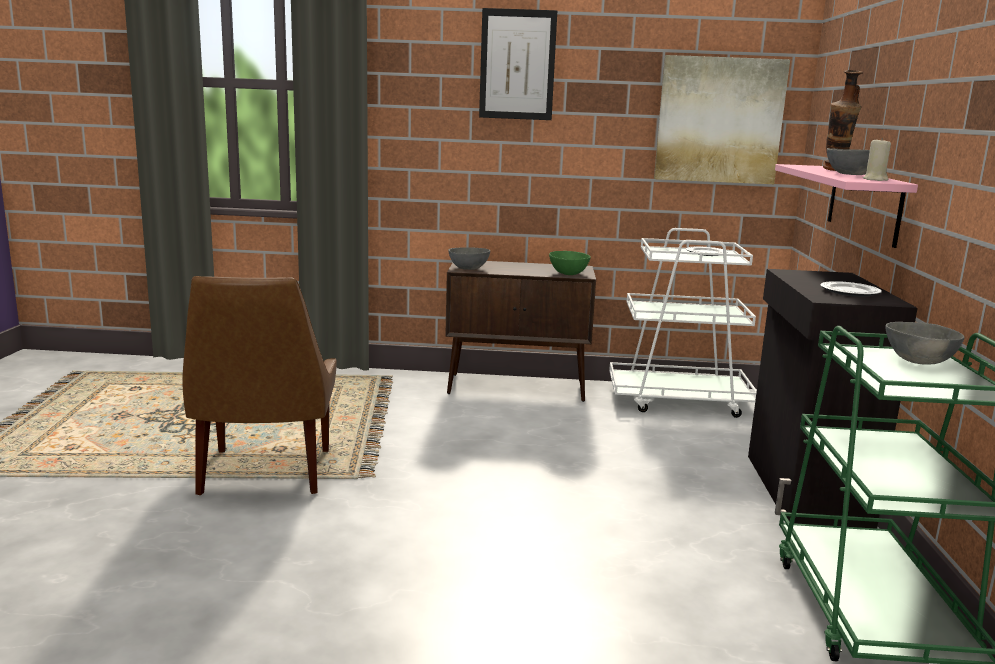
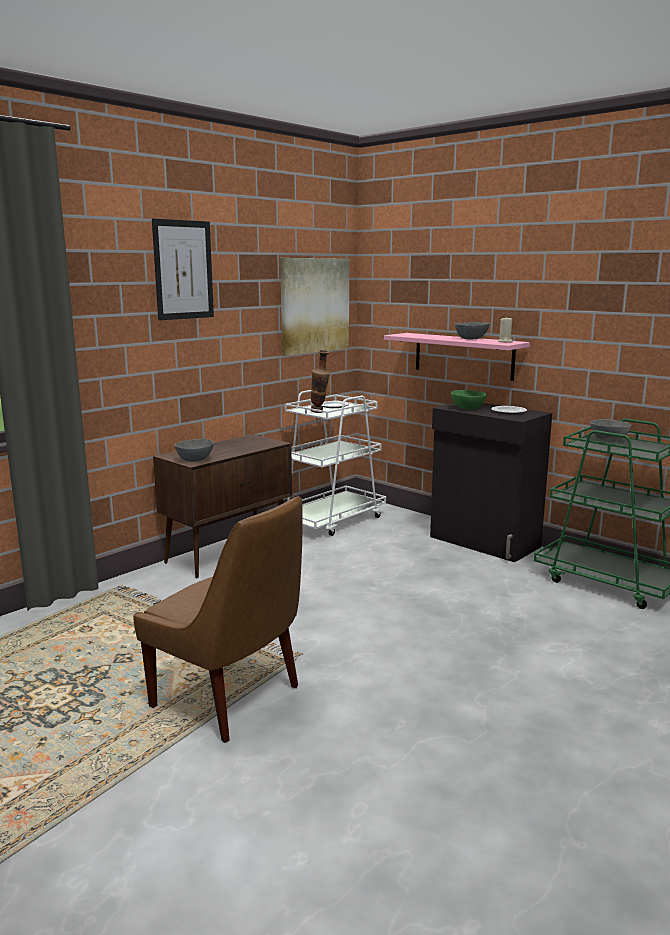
camera: 50 degrees left, 0 degrees up
(568, 273) = (263, 444): green bowl -> green bowl (467, 408)
(835, 170) = (443, 337): vase -> vase (319, 412)

